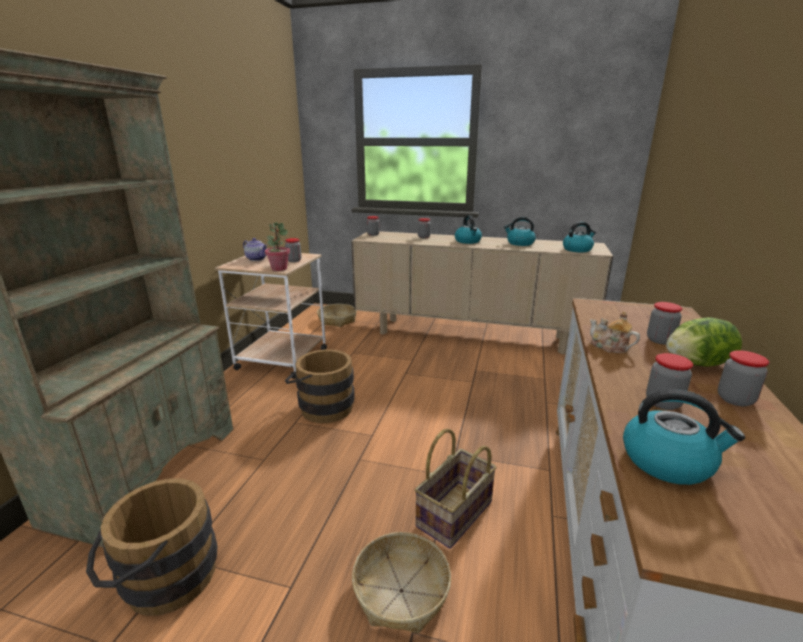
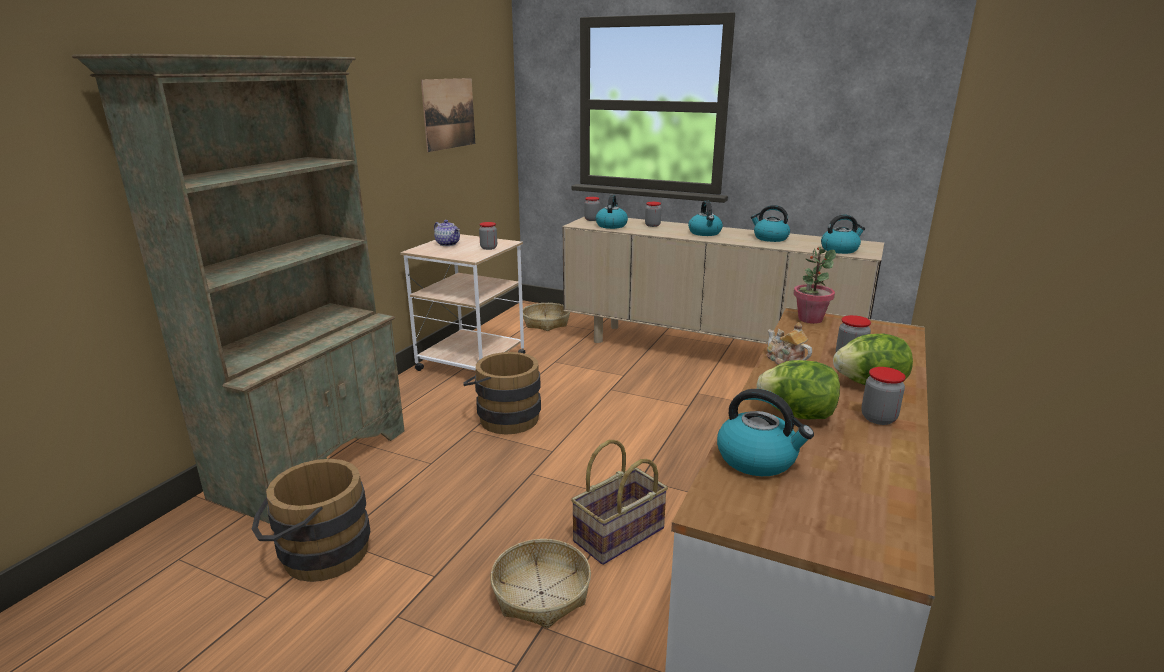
camera: 10 degrees right, 0 degrees up
(249, 147) = (449, 113): none -> picture
(279, 268) = (469, 256): potted plant -> potted plant (810, 319)
(391, 238) = (611, 225): none -> kettle
(663, 403) = (797, 414): jar -> lettuce

